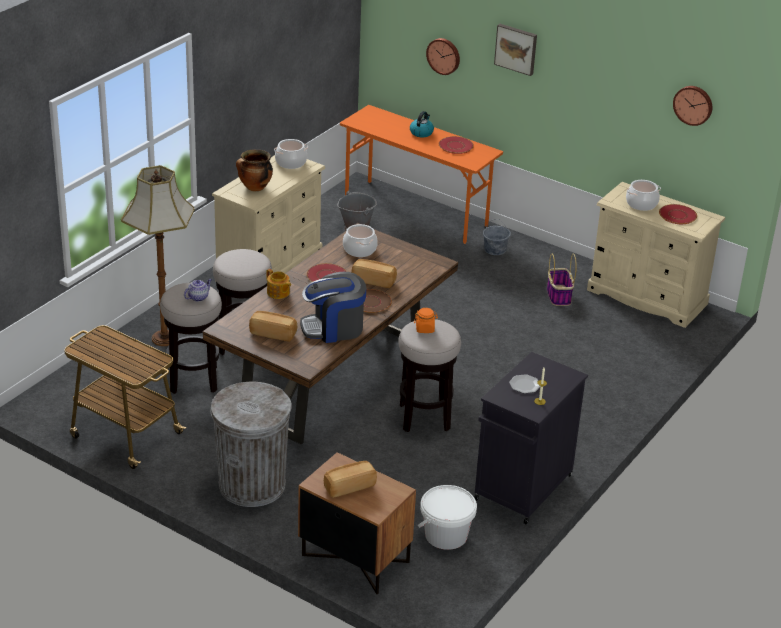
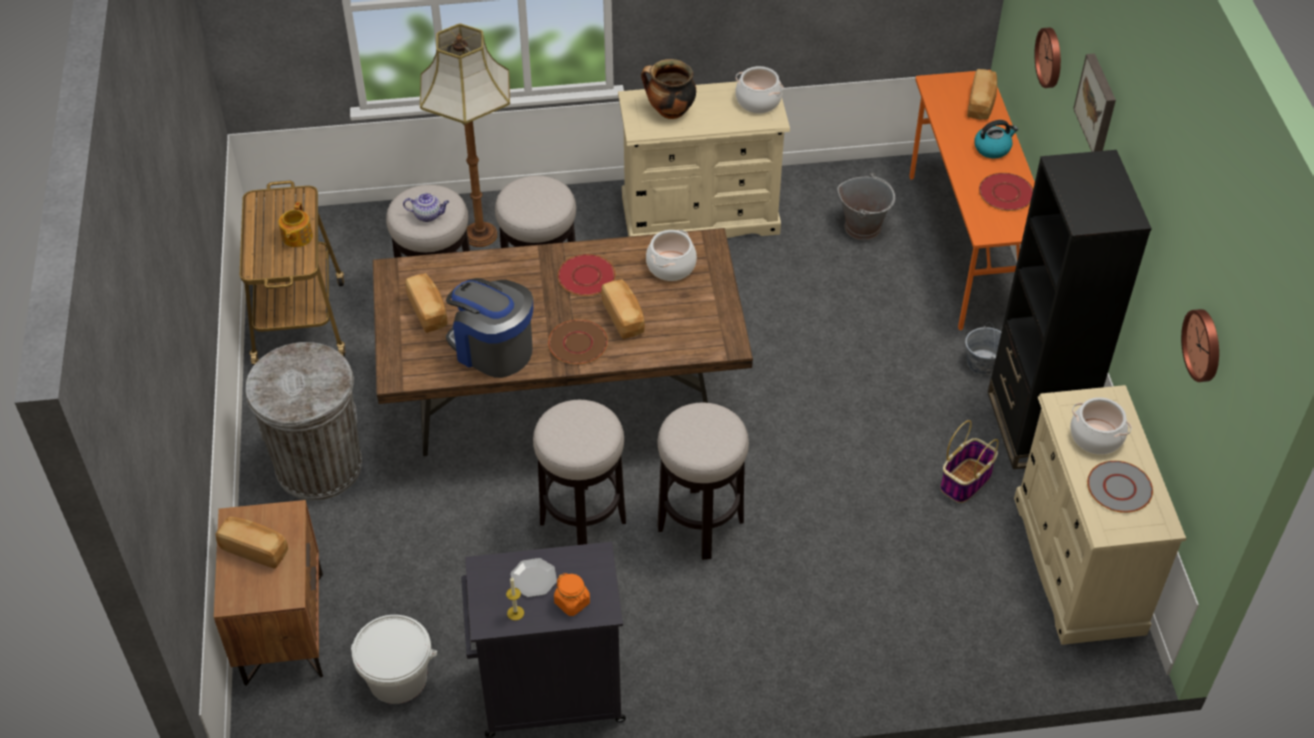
camera: 50 degrees right, 15 degrees up
(278, 293) = (507, 264): teapot -> teapot (296, 237)
(387, 119) = (981, 104): none -> bread
(425, 329) = (579, 420): orange jar -> orange jar (572, 602)
(478, 383) = (700, 524): none -> stool
(552, 260) = (1033, 426): none -> black bookcase
(677, 215) = (1119, 487): red plate -> grey plate

